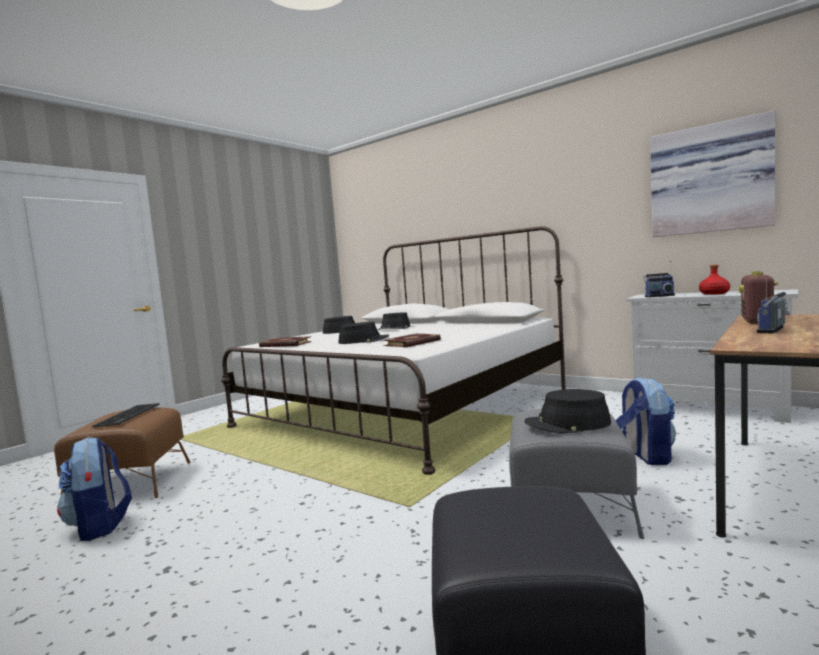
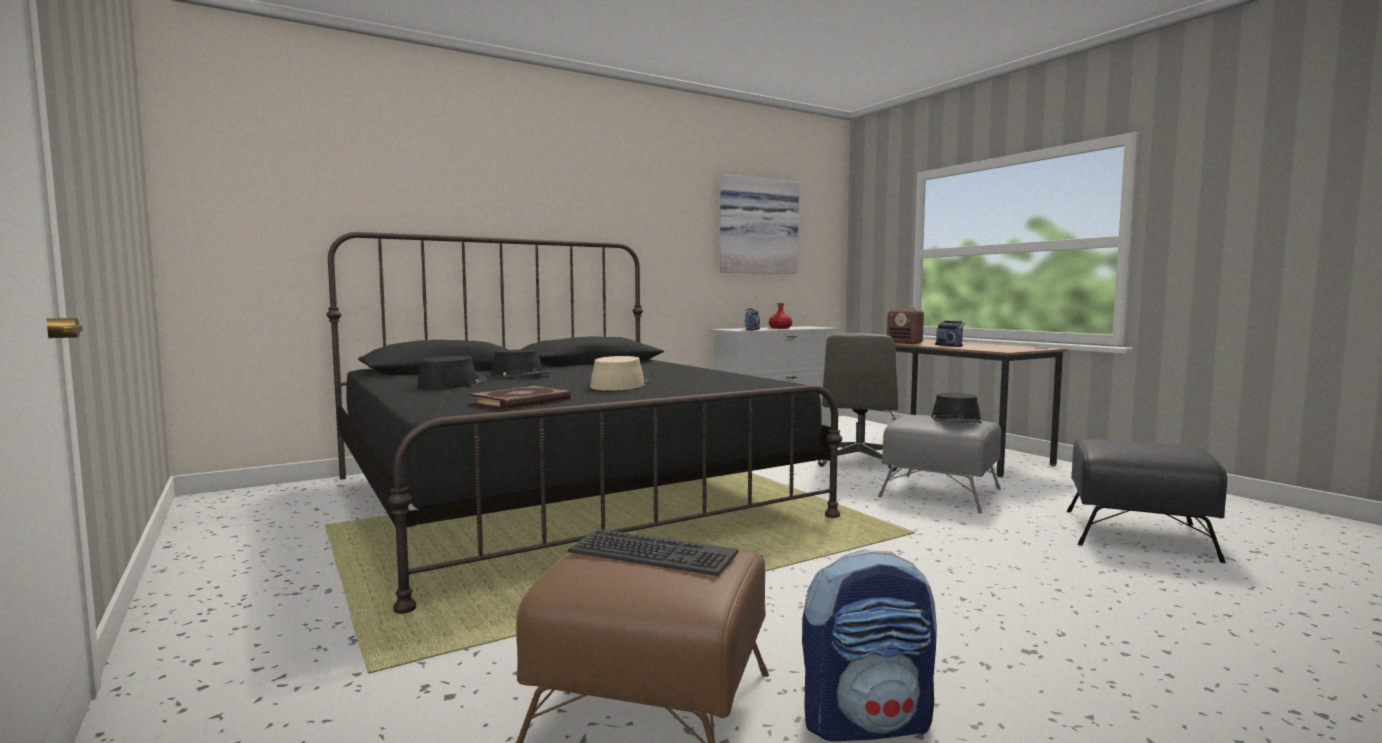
camera: 70 degrees left, 0 degrees up
(364, 340) = (619, 385): black hat -> beige hat
(405, 407) = (564, 496): white bed -> black bed
(413, 343) = (709, 379): book -> none
(645, 455) = (859, 461): backpack -> grey office chair

